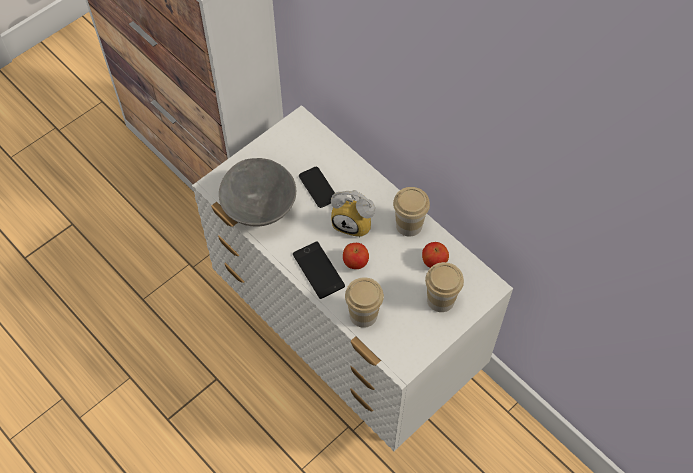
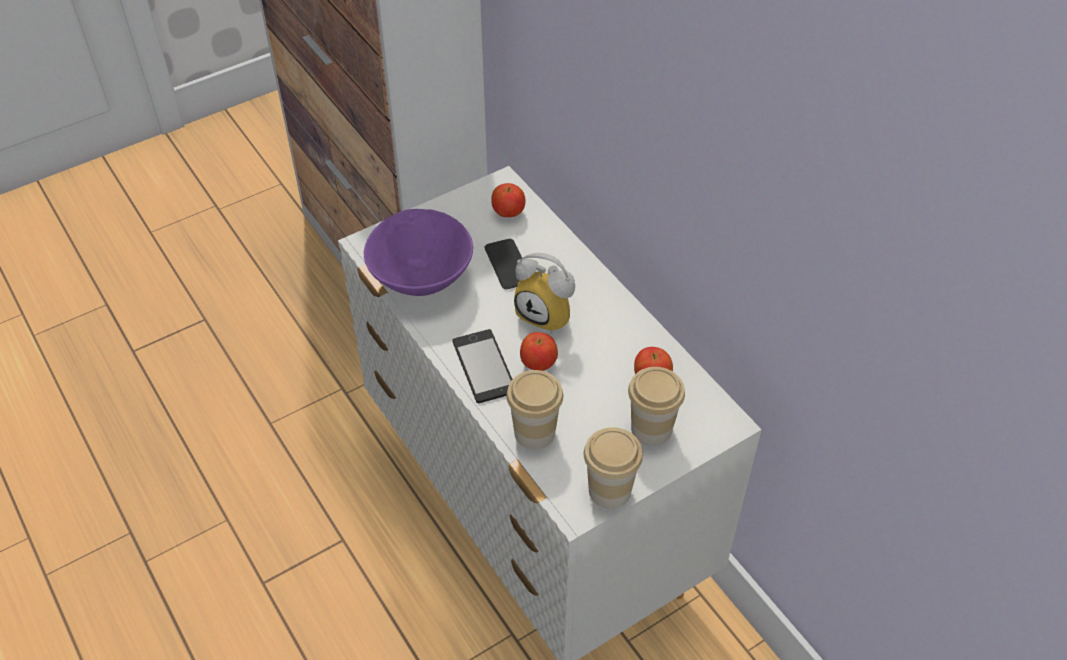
camera: 10 degrees right, 10 degrees down
(260, 207) = (422, 278): grey bowl -> purple bowl
(309, 145) = (508, 213): none -> apple
(409, 225) = (625, 327): cup -> cup (609, 490)

